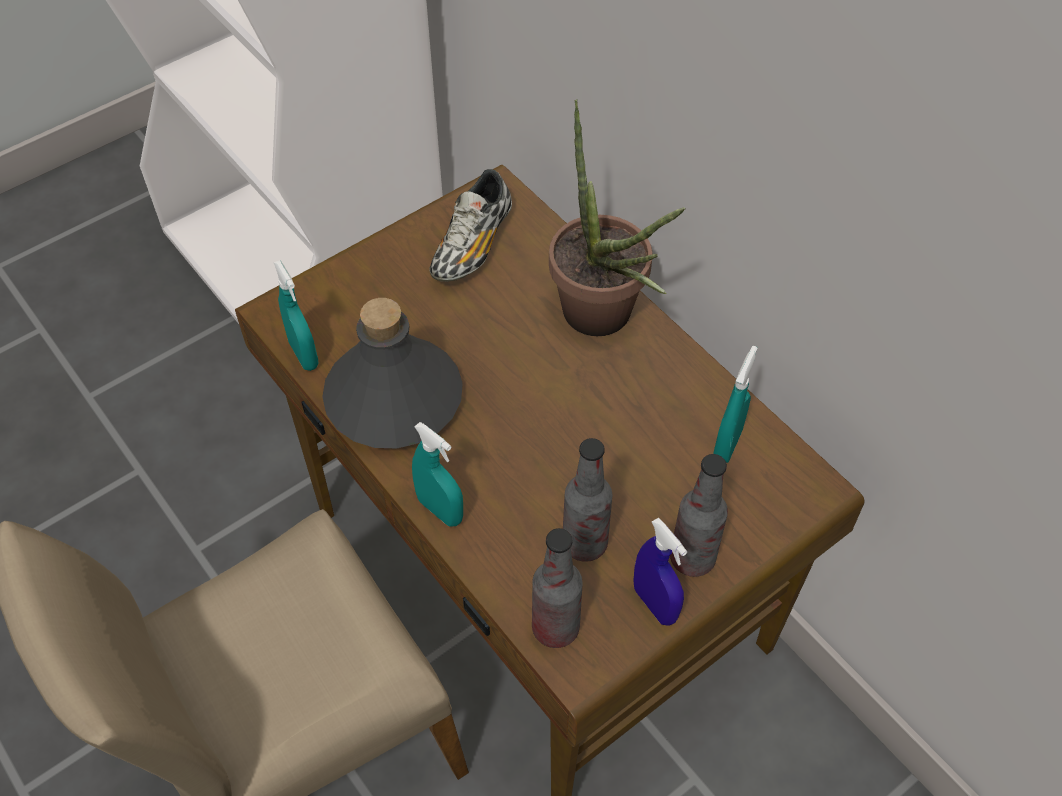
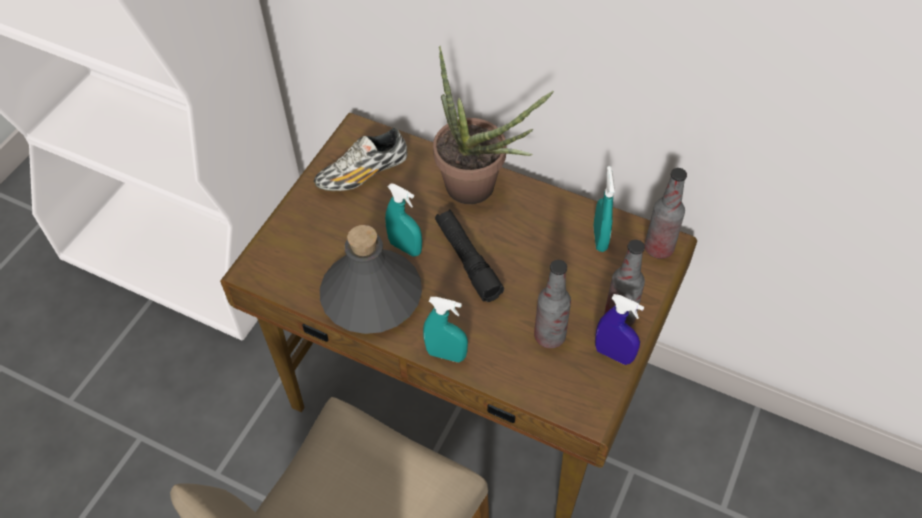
camera: 25 degrees left, 0 degrees up
(304, 355) = (291, 291): turquoise spray bottle -> turquoise spray bottle (405, 247)
(472, 245) = (363, 174): shoe -> shoe turned 60 degrees clockwise
(537, 403) = (467, 260): none -> black flashlight
(555, 628) = (562, 396): bottle -> bottle (658, 248)

